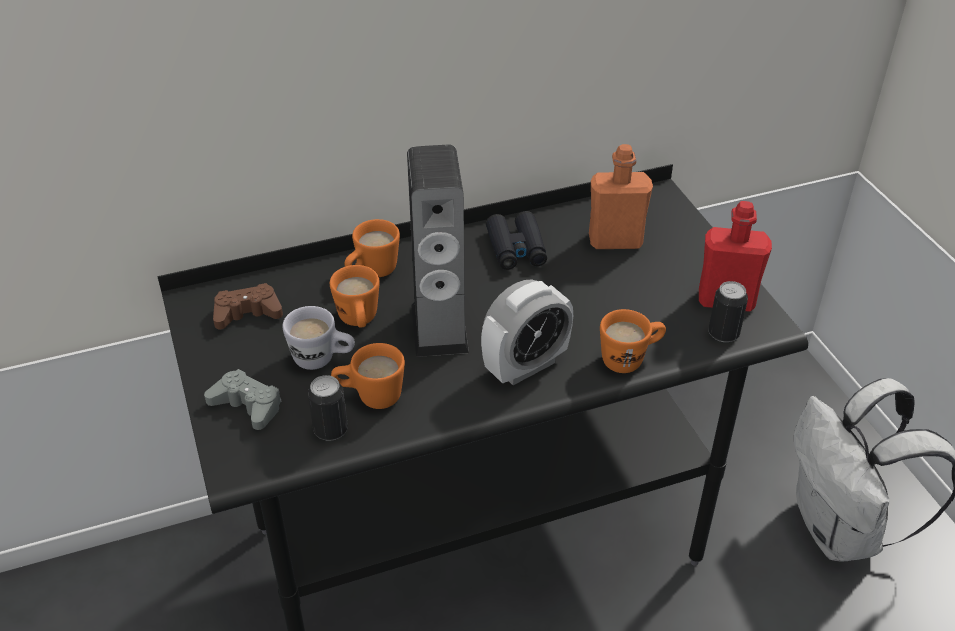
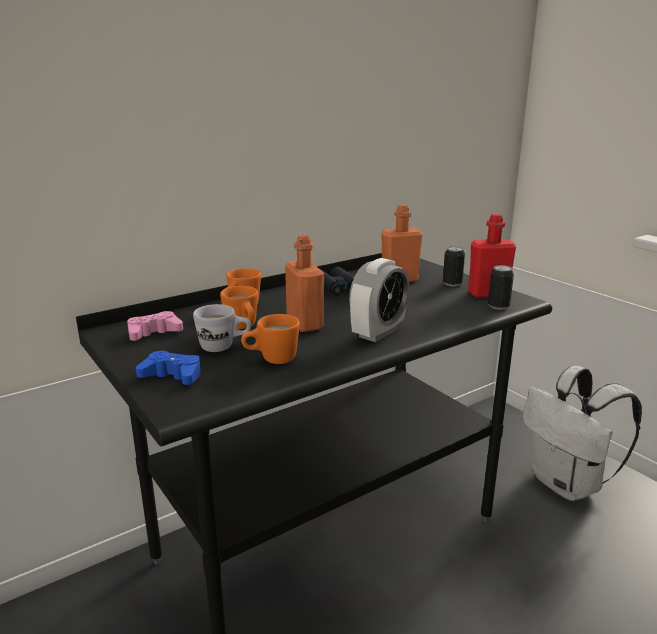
camera: 15 degrees left, 20 degrees down
(247, 313) = (153, 333): brown game controller -> pink game controller
(247, 405) = (172, 375): grey game controller -> blue game controller
(330, 430) = (248, 379): can -> can (452, 283)
(439, 328) = (305, 324): speaker -> orange bottle
(630, 359) = (447, 322): orange mug -> none

